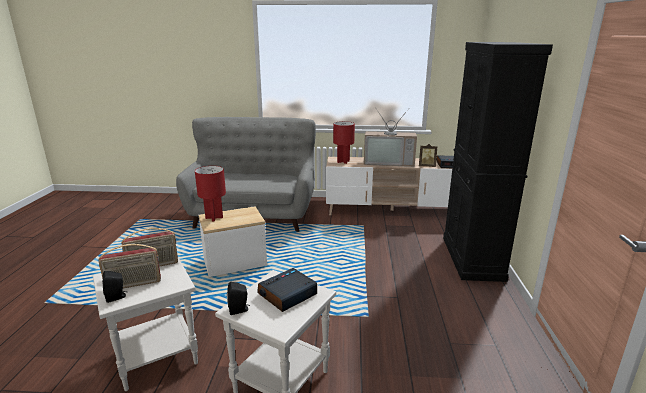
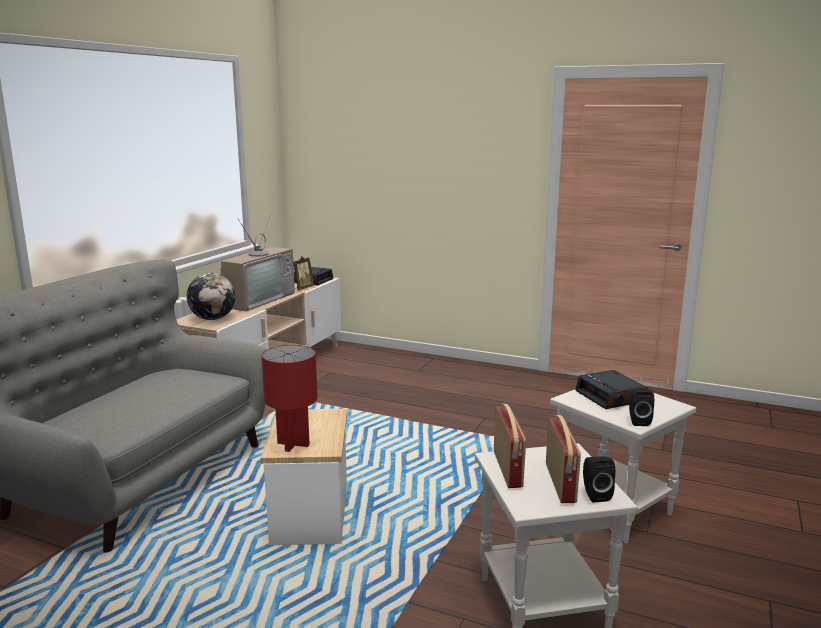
camera: 70 degrees left, 5 degrees down
(343, 162) = (213, 319): red table lamp -> globe
(472, 258) = (433, 365): black cabinet -> none

